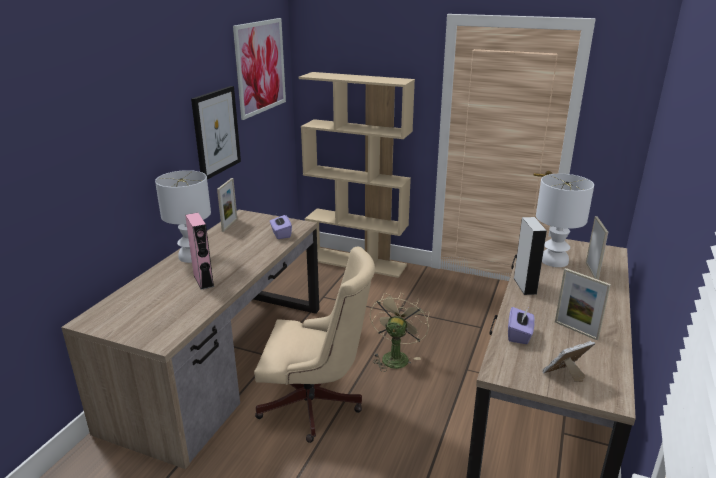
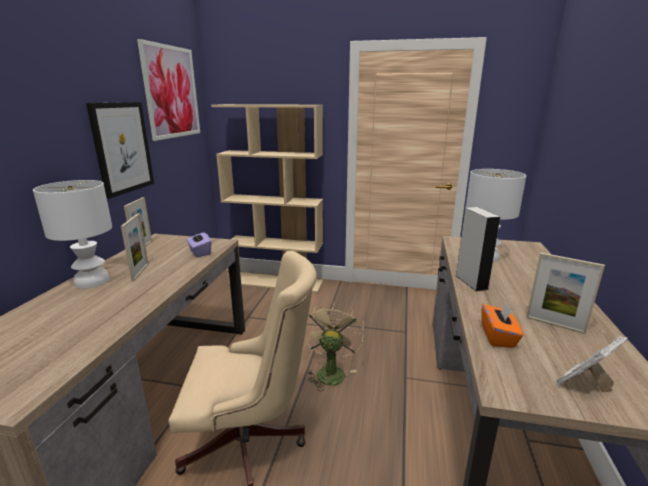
camera: 10 degrees left, 5 degrees down
(203, 280) = (101, 307): pink speaker -> none
(519, 335) = (498, 337): purple tissue box -> orange tissue box
(591, 271) = (525, 263): picture frame -> picture frame (140, 272)

